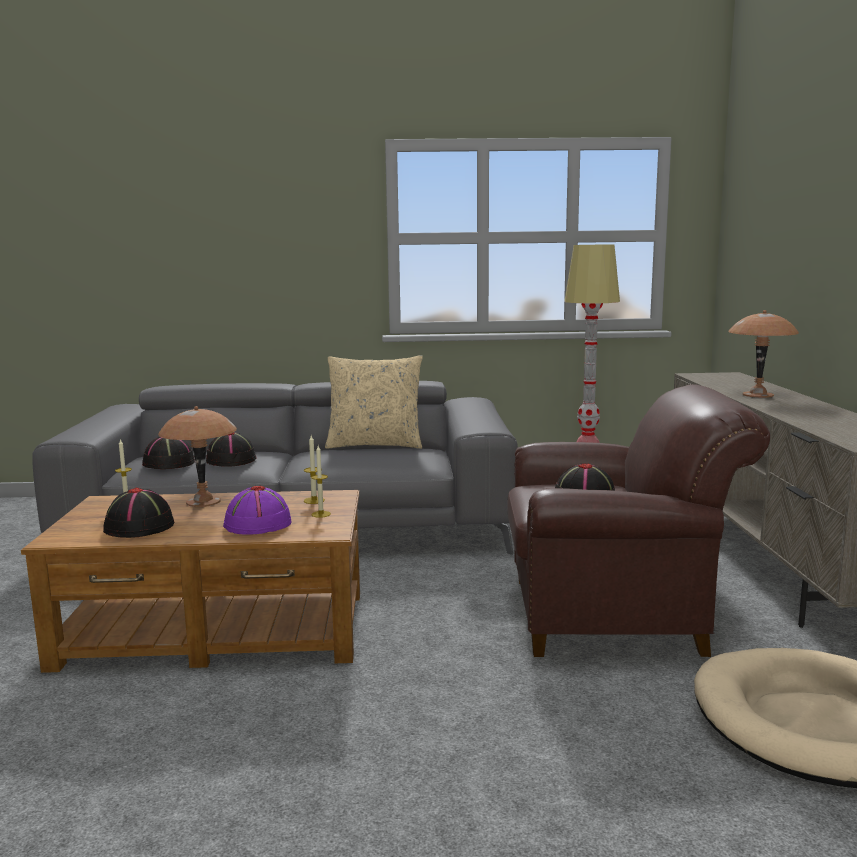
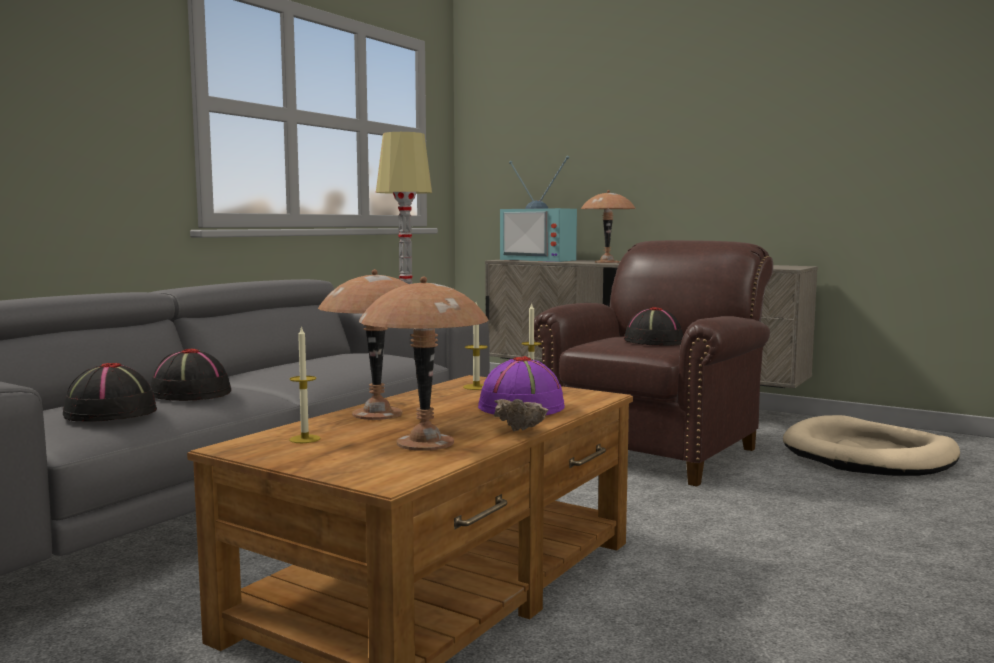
camera: 55 degrees left, 5 degrees down
(140, 527) = (426, 442): black hat -> brown table lamp
(188, 538) = (519, 431): none -> beige bowl
(375, 445) = (292, 358): beige pillow -> none
(727, 380) = (541, 260): none -> television

